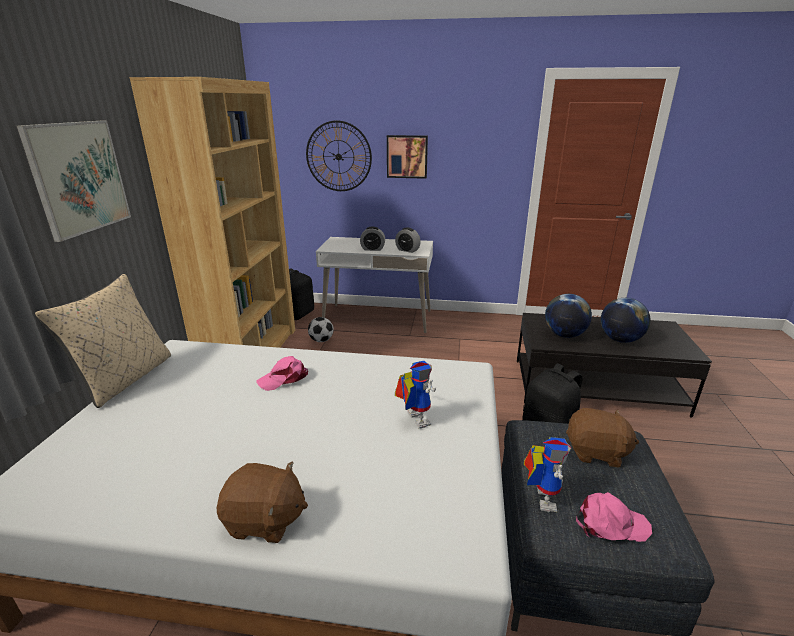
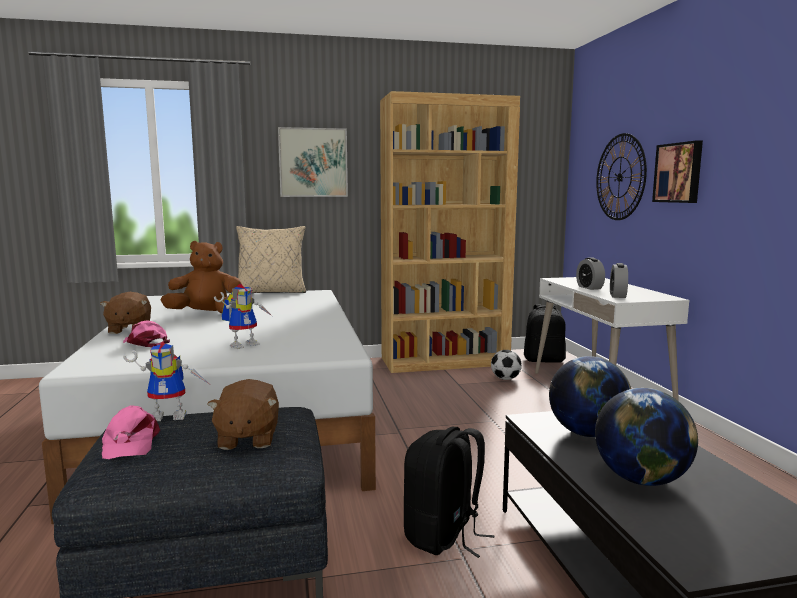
camera: 70 degrees right, 15 degrees down
(226, 441) = (206, 314): none -> brown plush toy
(284, 378) = (290, 313): pink cap -> pink cap (145, 343)

